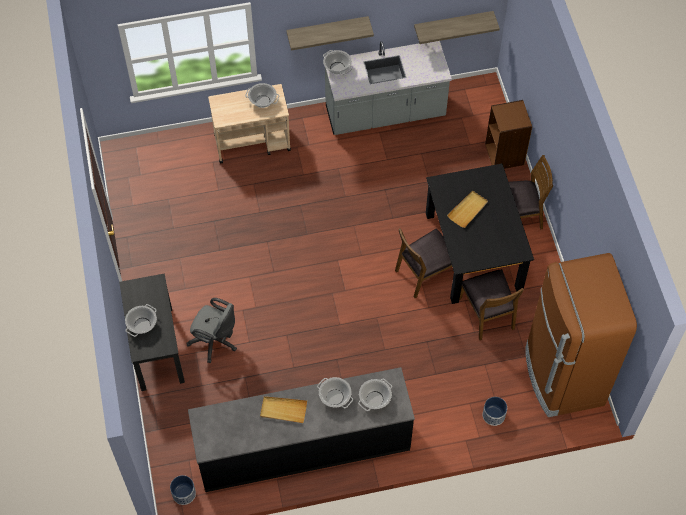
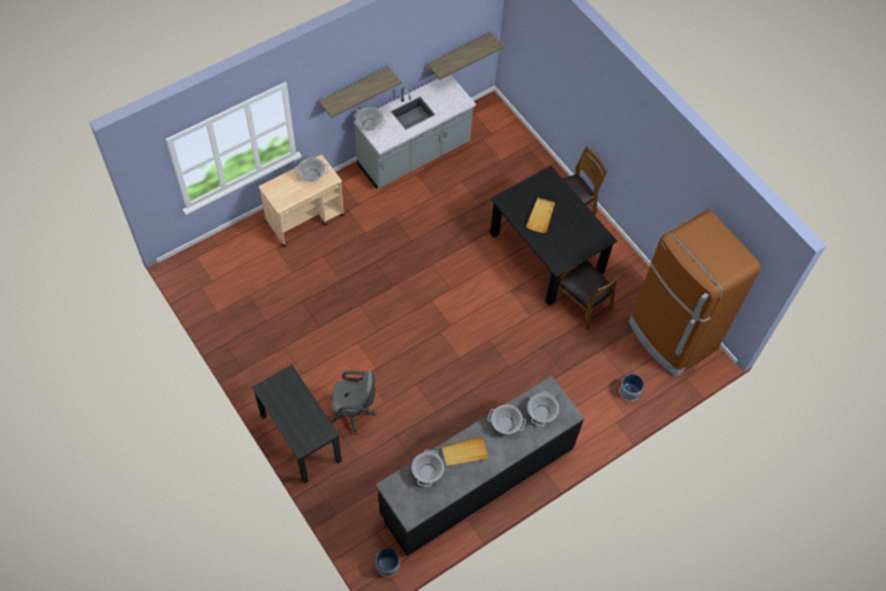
camera: 25 degrees left, 0 degrees up
(142, 325) = (293, 420): cooking pot -> cooking pot (427, 471)
(425, 273) = (514, 286): brown chair -> none
(505, 154) = (534, 159): brown bookcase -> none

